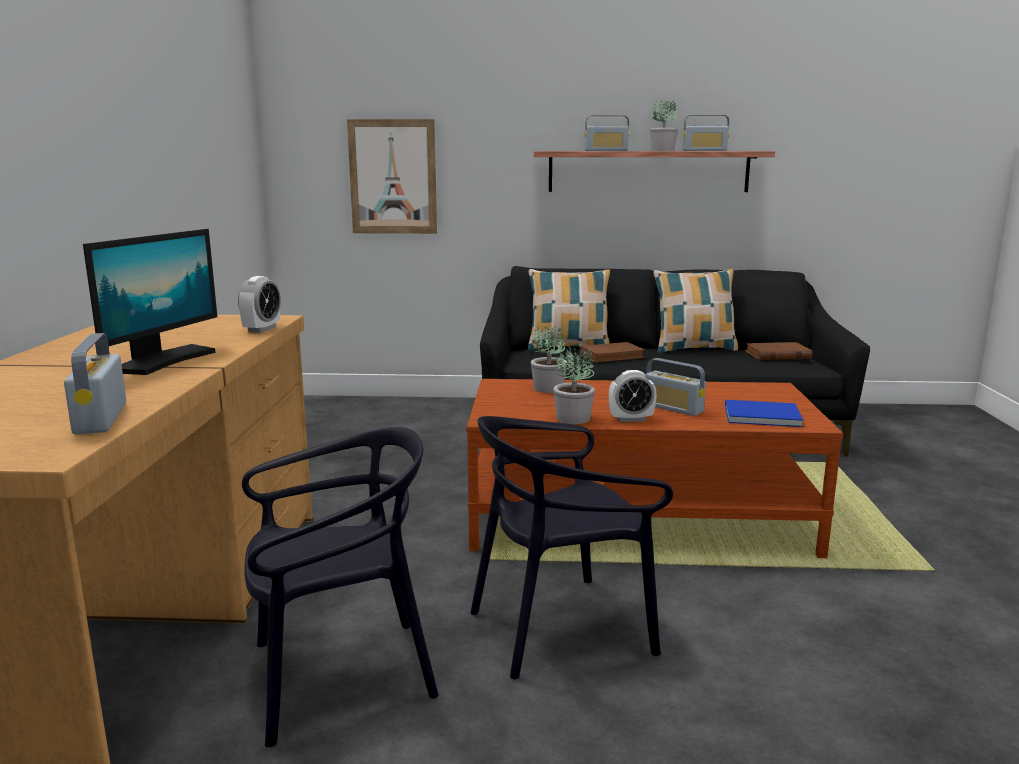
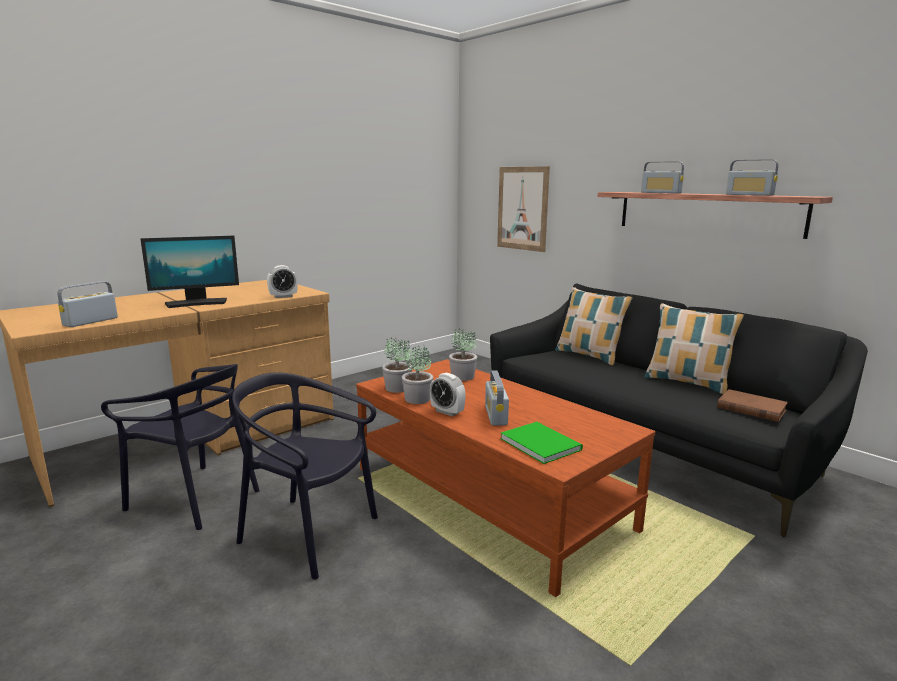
camera: 45 degrees right, 0 degrees up
(612, 356) = (596, 369): brown book -> none
(663, 150) = (713, 194): potted plant -> potted plant (397, 388)
(759, 415) = (540, 443): blue book -> green book

